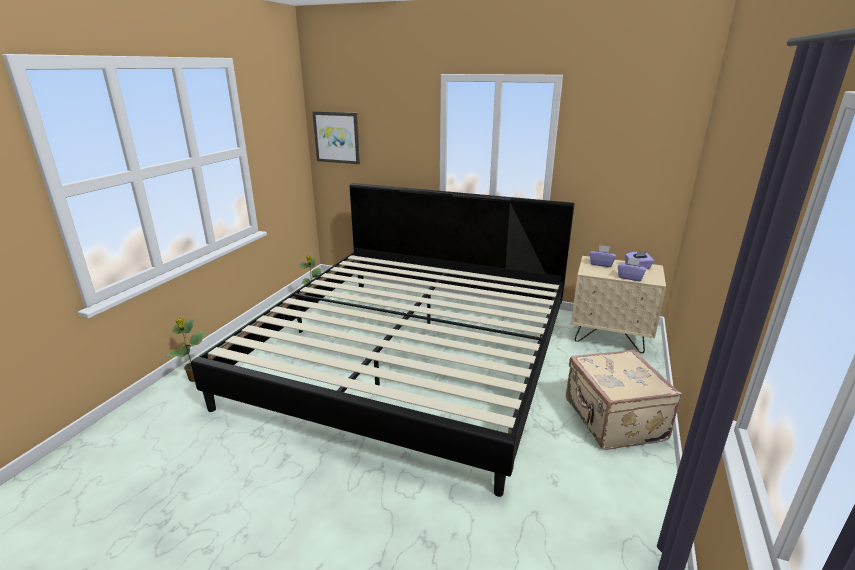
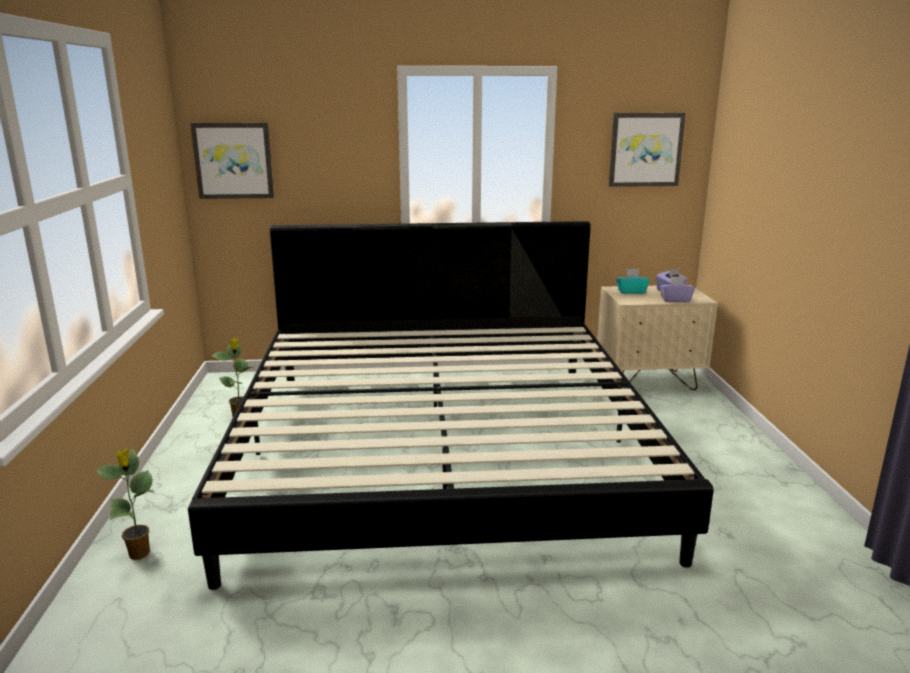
camera: 25 degrees left, 5 degrees down
(601, 264) = (631, 292): purple tissue box -> turquoise tissue box
(612, 420) = (727, 461): beige suitcase -> none
(636, 147) = (645, 149): none -> picture

